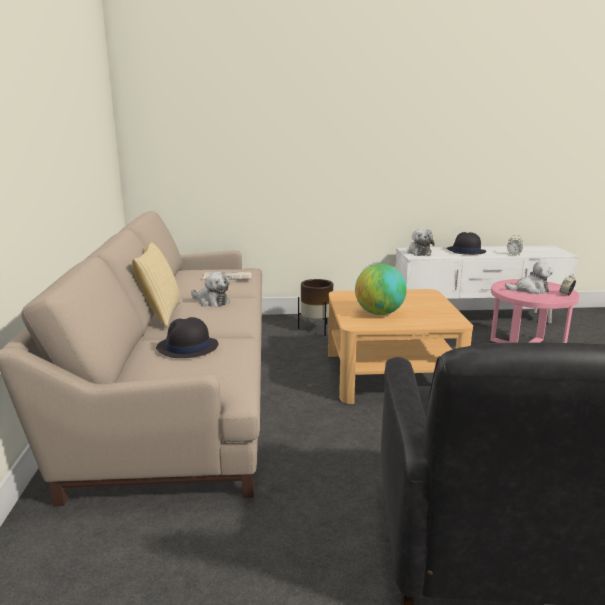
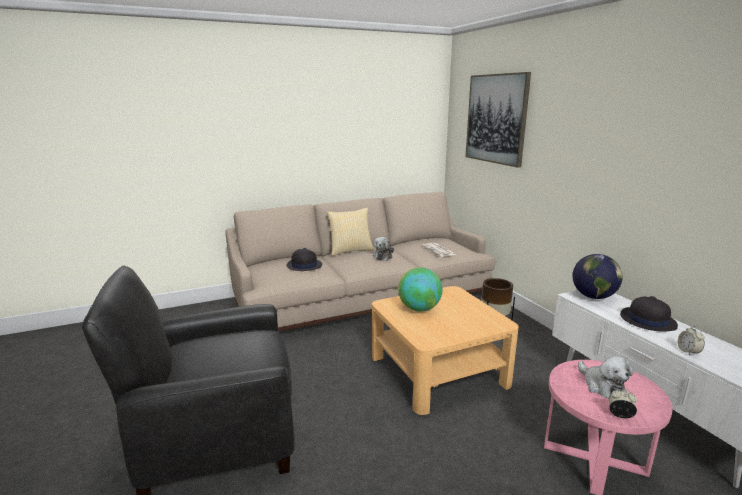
camera: 70 degrees right, 0 degrees up
(224, 103) = (496, 119): none -> picture
(419, 252) = (593, 297): plush toy -> globe

